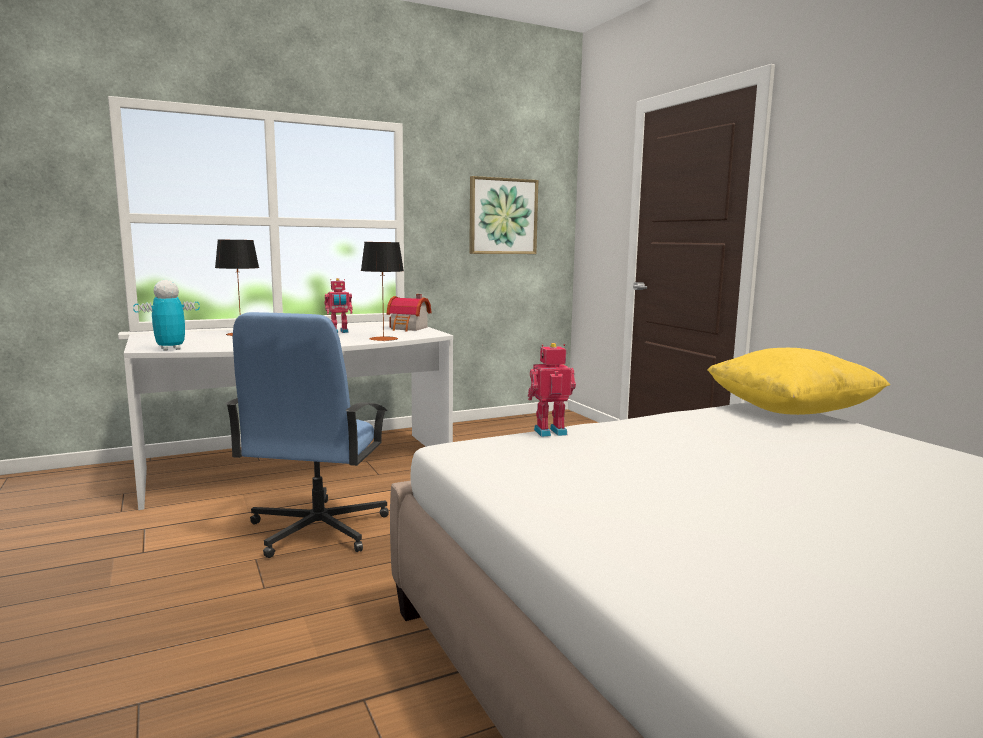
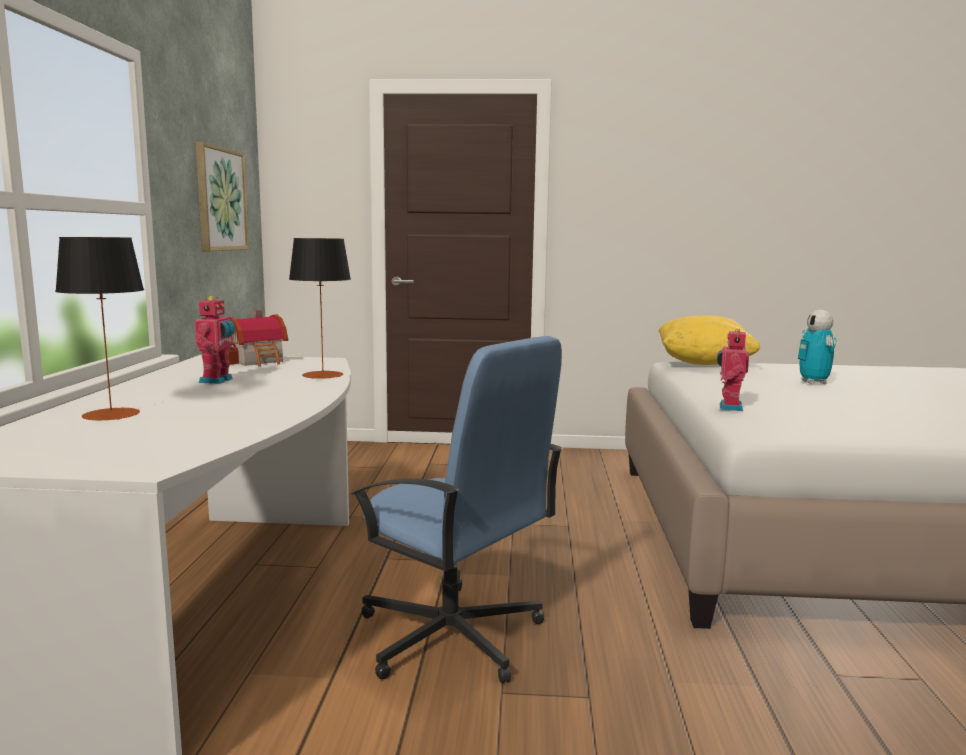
camera: 60 degrees left, 0 degrees up
(170, 349) = (188, 454): toy robot -> toy robot (813, 382)

